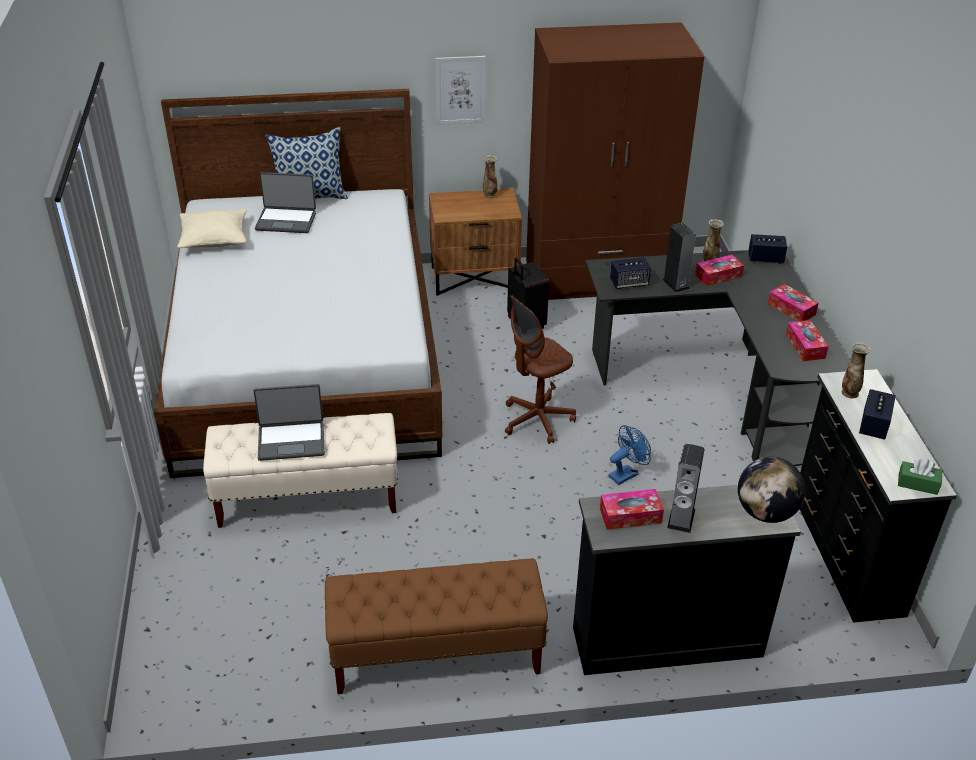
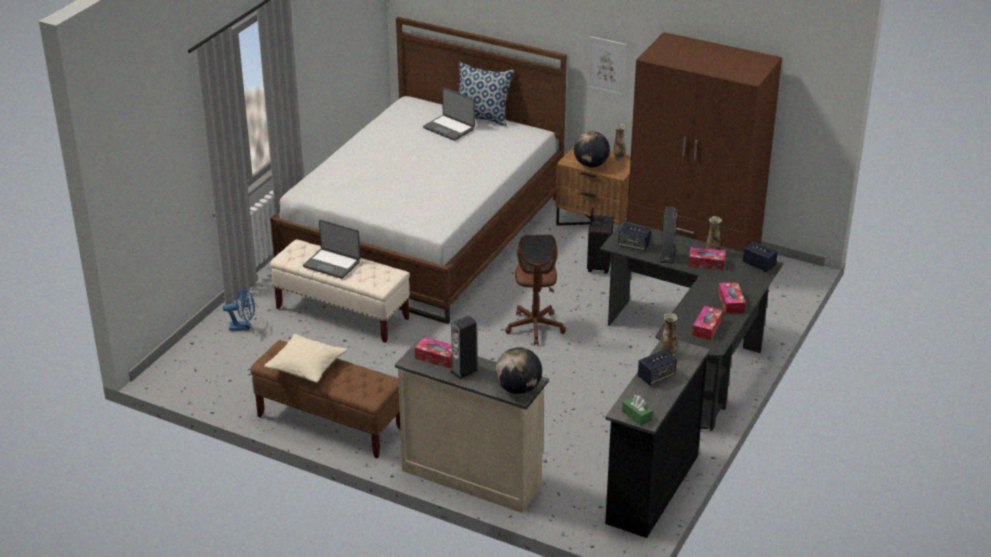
camera: 35 degrees right, 5 degrees down
(214, 238) = (392, 125): beige pillow -> beige pillow (306, 366)
(471, 212) = (591, 165): none -> globe
(537, 420) = (535, 328): brown office chair -> brown office chair turned 90 degrees counterclockwise
(626, 473) = (558, 382): blue fan -> blue fan (243, 327)
(665, 640) = (471, 477): black dresser -> beige dresser

